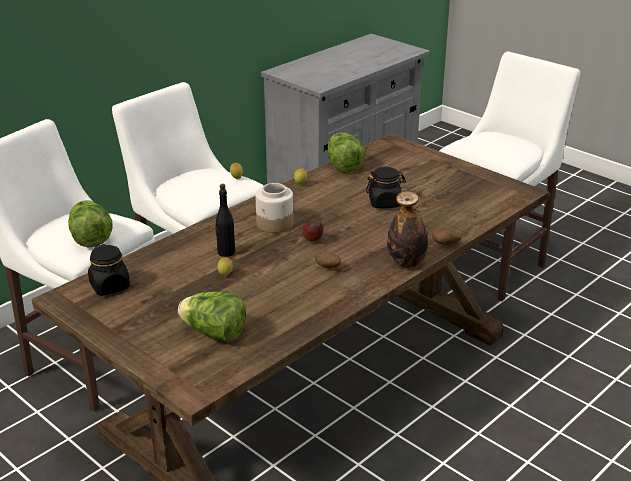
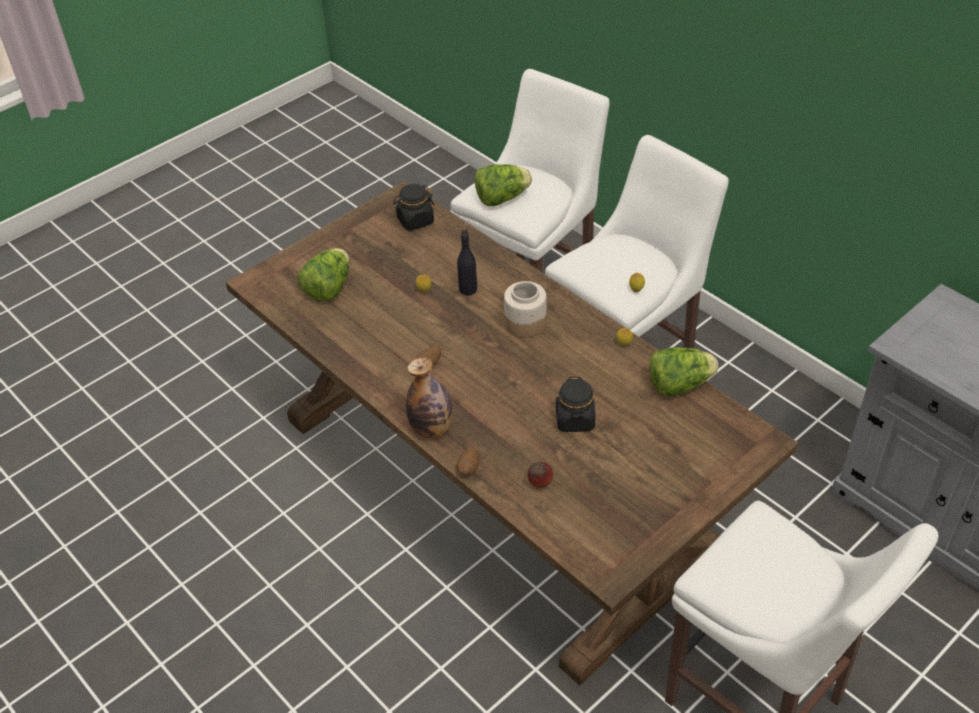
camera: 95 degrees right, 15 degrees up
(313, 241) = (486, 353): apple -> apple (540, 484)

